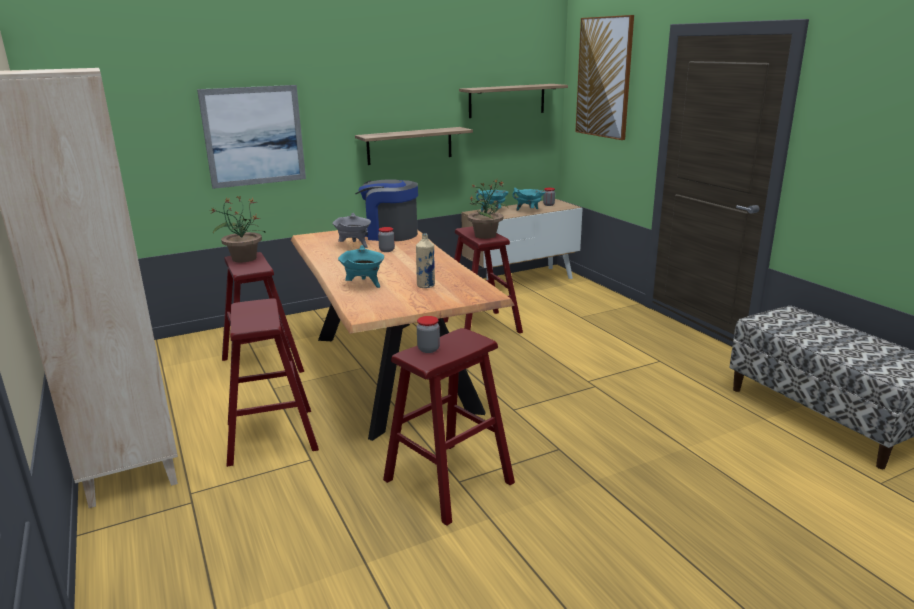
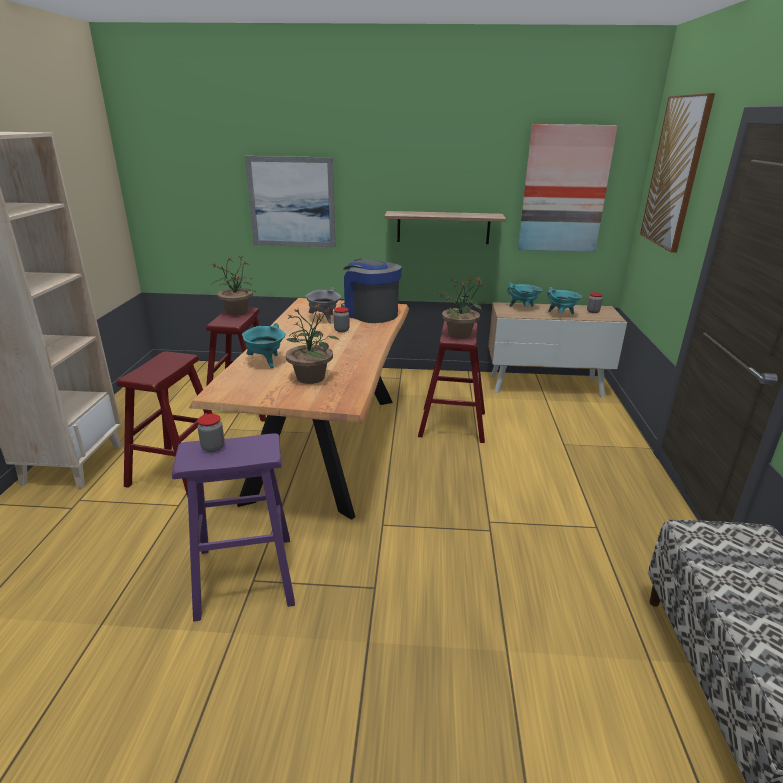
camera: 30 degrees right, 5 degrees up
(426, 286) = (311, 377): beige bottle -> potted plant
(448, 481) = (245, 576): red stool -> purple stool
(507, 100) = (564, 190): shelf -> picture

